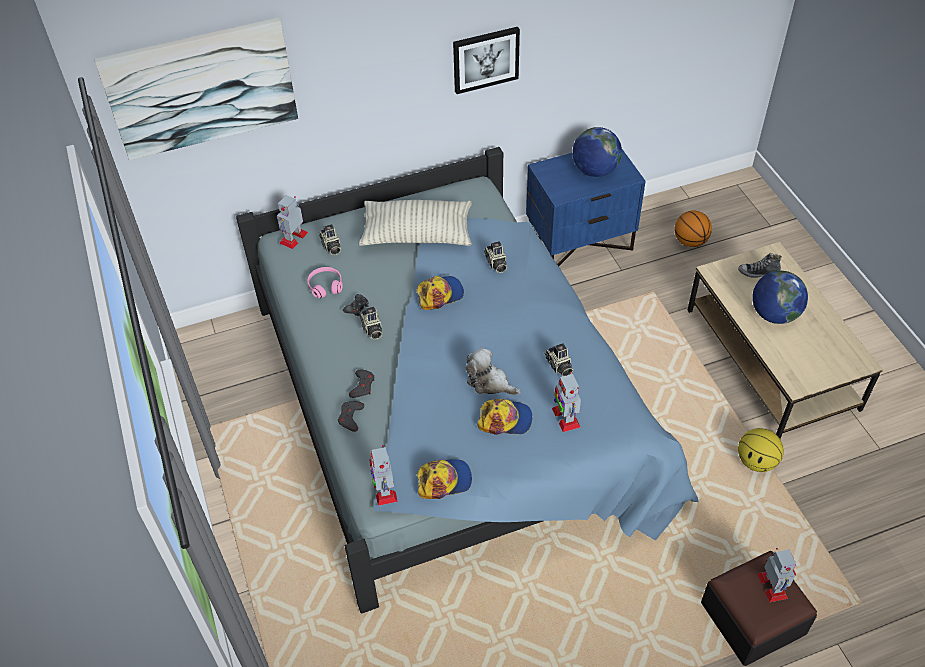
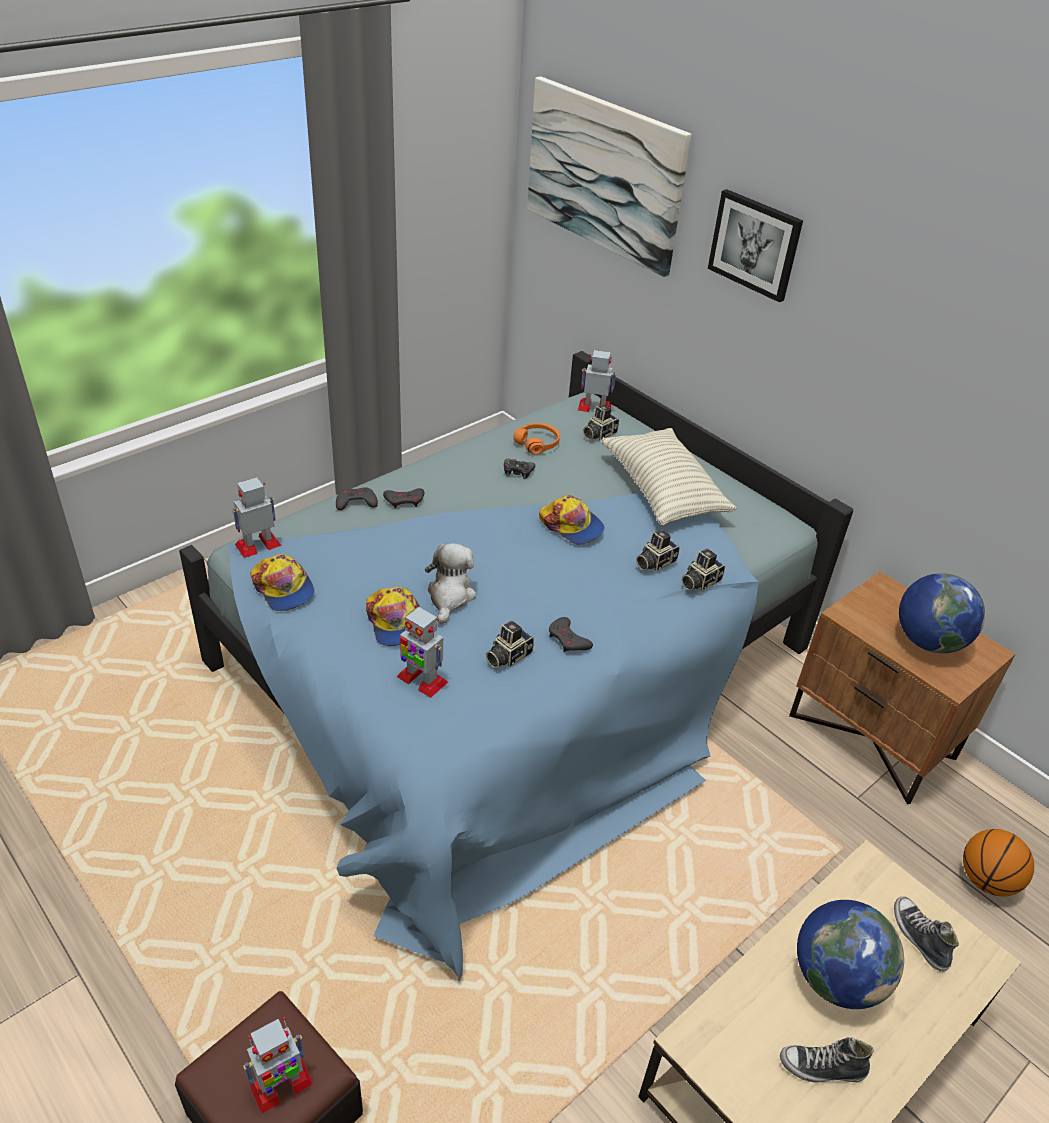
camera: 65 degrees right, 10 degrees down
(325, 286) = (537, 443): pink headphones -> orange headphones
(372, 329) = (491, 489): camera -> camera (699, 582)
(485, 59) = (886, 365): picture -> picture (755, 244)
(554, 330) = (568, 639): none -> grey game controller
(565, 417) = (421, 679): toy robot -> toy robot turned 105 degrees counterclockwise
(580, 242) = (873, 736): blue nightstand -> brown nightstand
(756, 462) = (578, 1069): basketball -> none
(818, 340) = (822, 1068): none -> shoe

